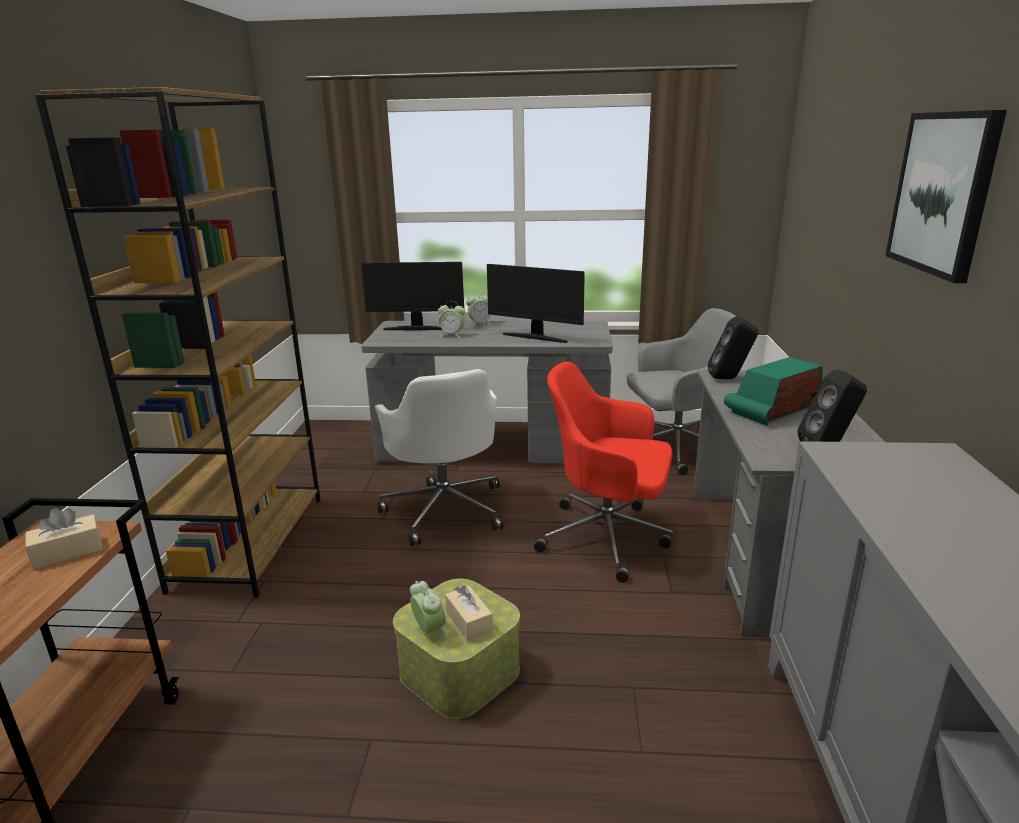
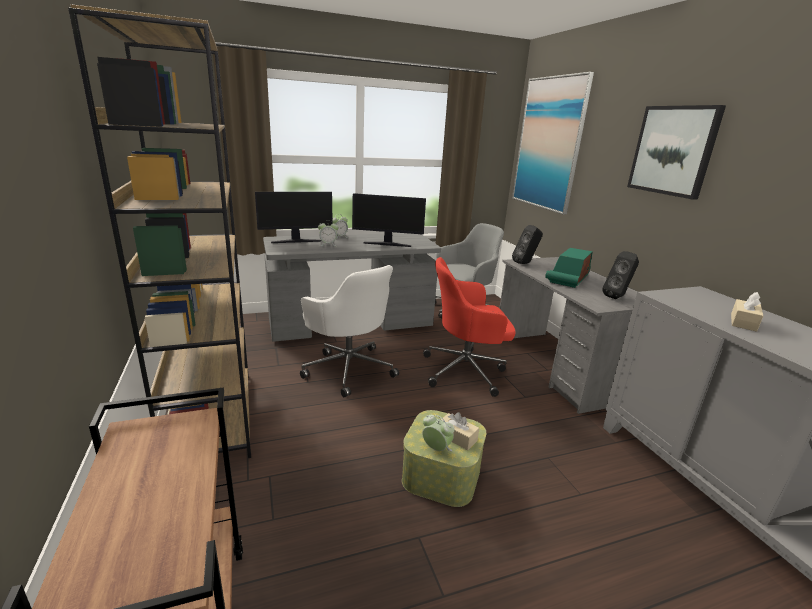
camera: 25 degrees left, 0 degrees up
(68, 552) = (178, 444): beige tissue box -> beige tissue box (743, 322)
(816, 178) = (549, 144): none -> picture

